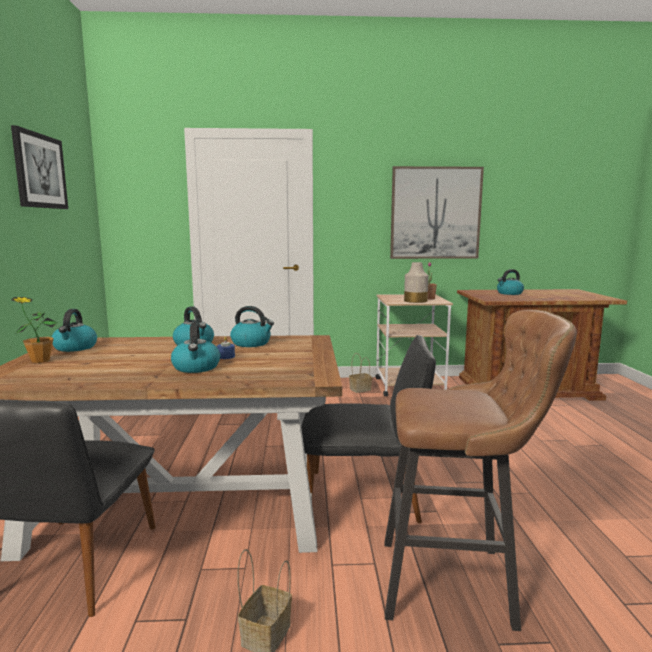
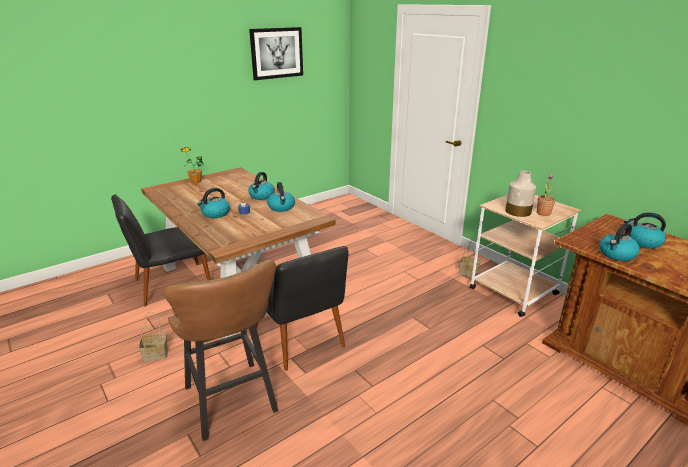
camera: 55 degrees right, 15 degrees up
(75, 348) = (224, 178): kettle -> kettle (616, 254)
(435, 213) = (603, 115): picture -> none

